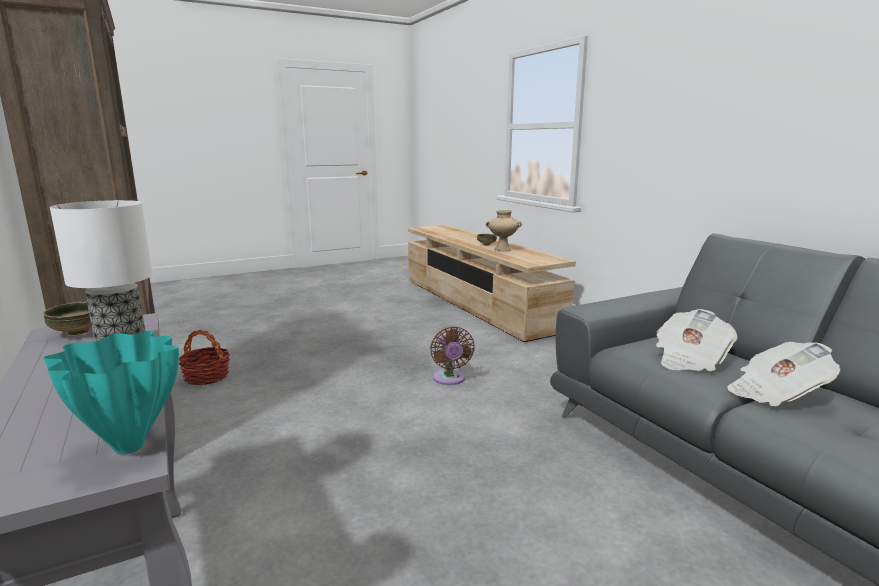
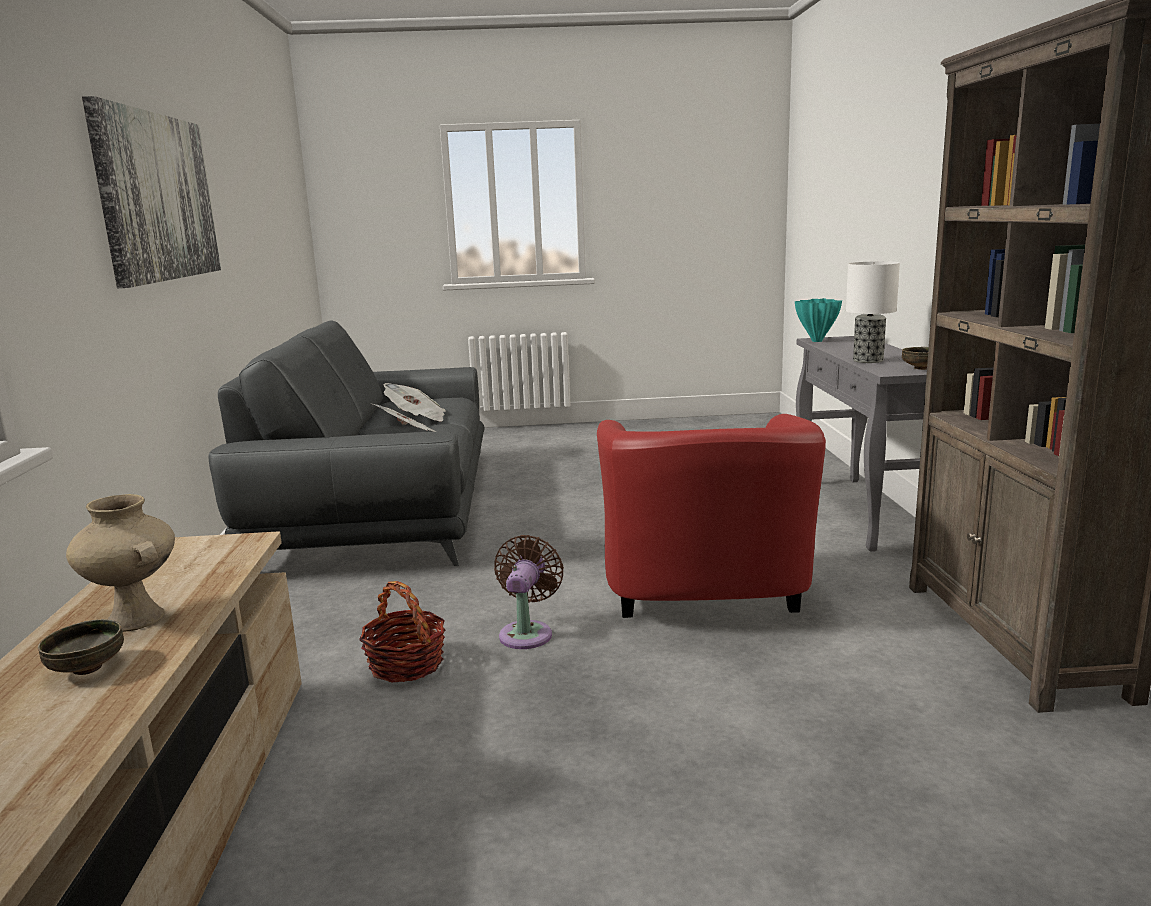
camera: 155 degrees left, 0 degrees up
(206, 377) = (969, 722): basket -> basket (406, 664)
(348, 421) = (705, 598): none -> red armchair
(743, 98) = (158, 197): none -> picture

